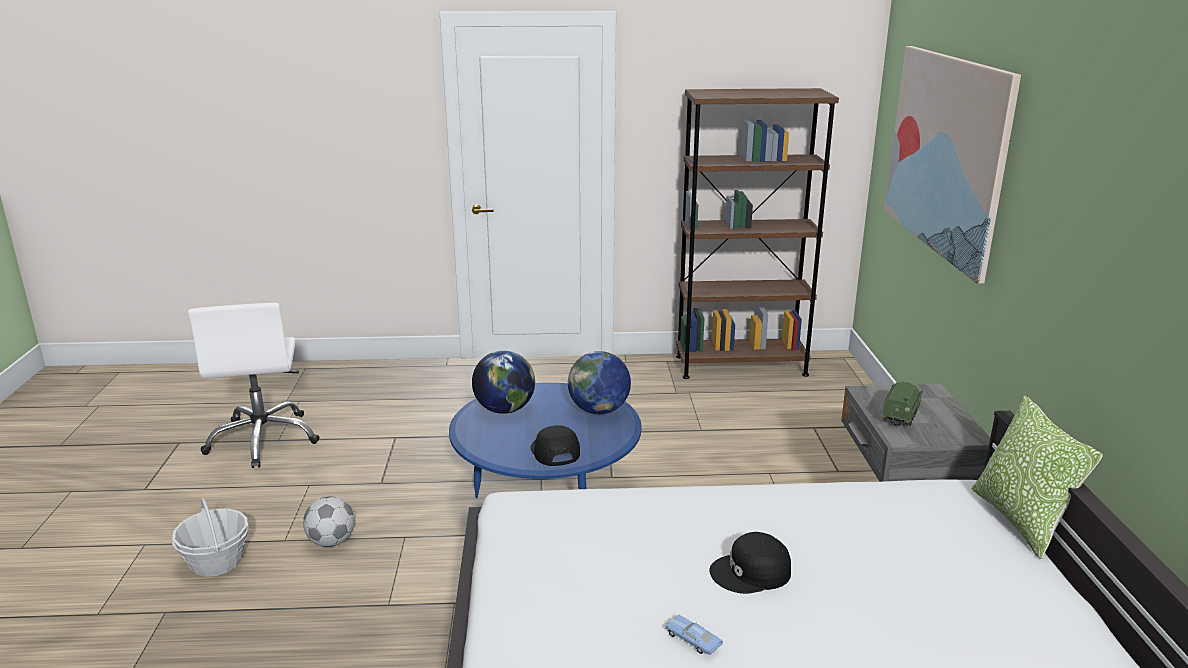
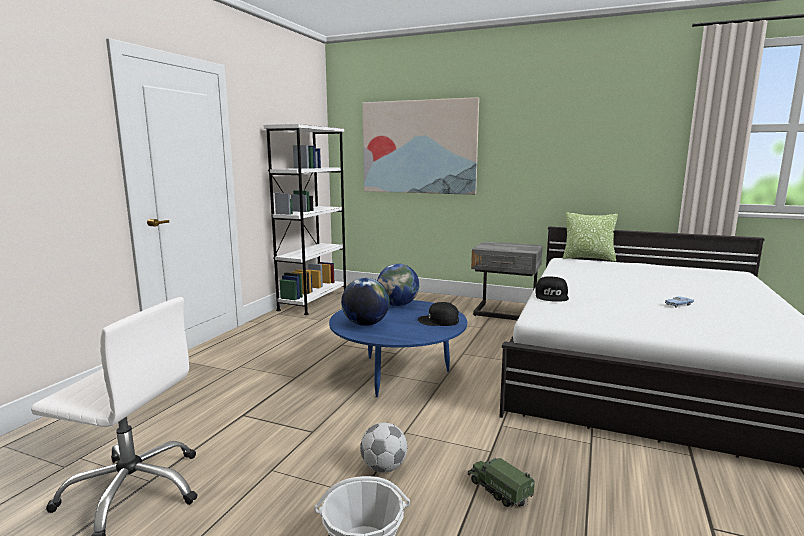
camera: 65 degrees left, 10 degrees down
(741, 365) = (313, 301): brown bookcase -> white bookcase
(751, 573) = (623, 289): black cap -> black cap (552, 296)
(901, 414) = (507, 248): toy truck -> toy truck (498, 490)

